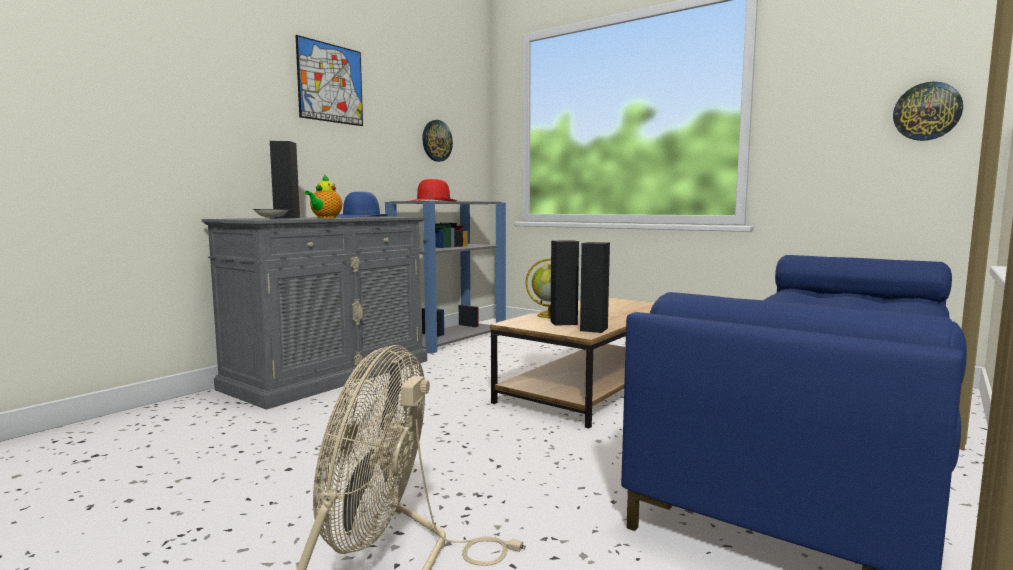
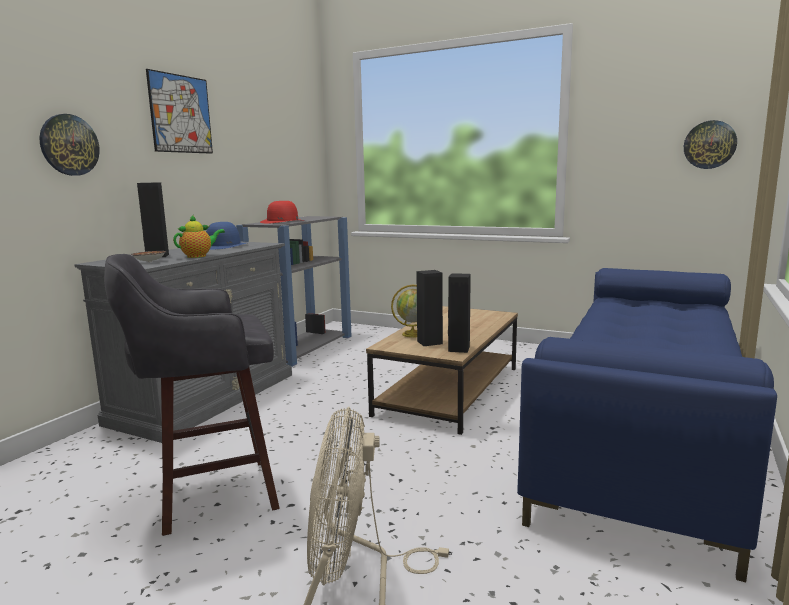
camera: 10 degrees left, 5 degrees up
(286, 461) = (211, 496): none -> grey stool
(325, 218) = (199, 256): teapot -> teapot turned 135 degrees counterclockwise
(436, 140) = (277, 160): wall clock -> wall clock (69, 145)

